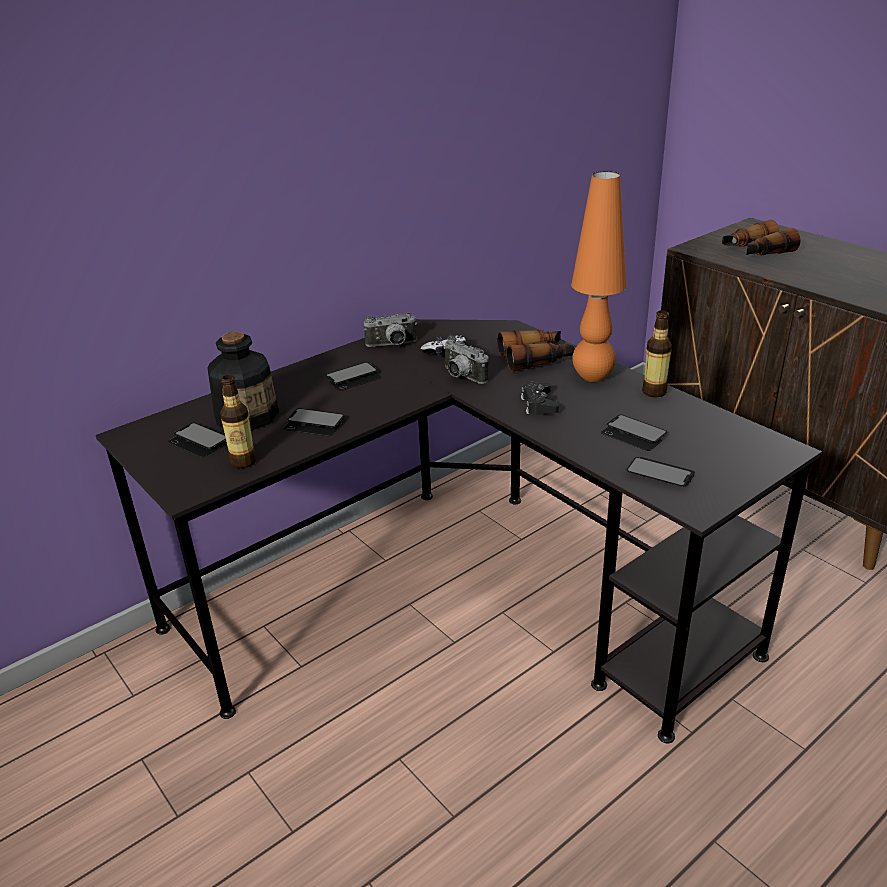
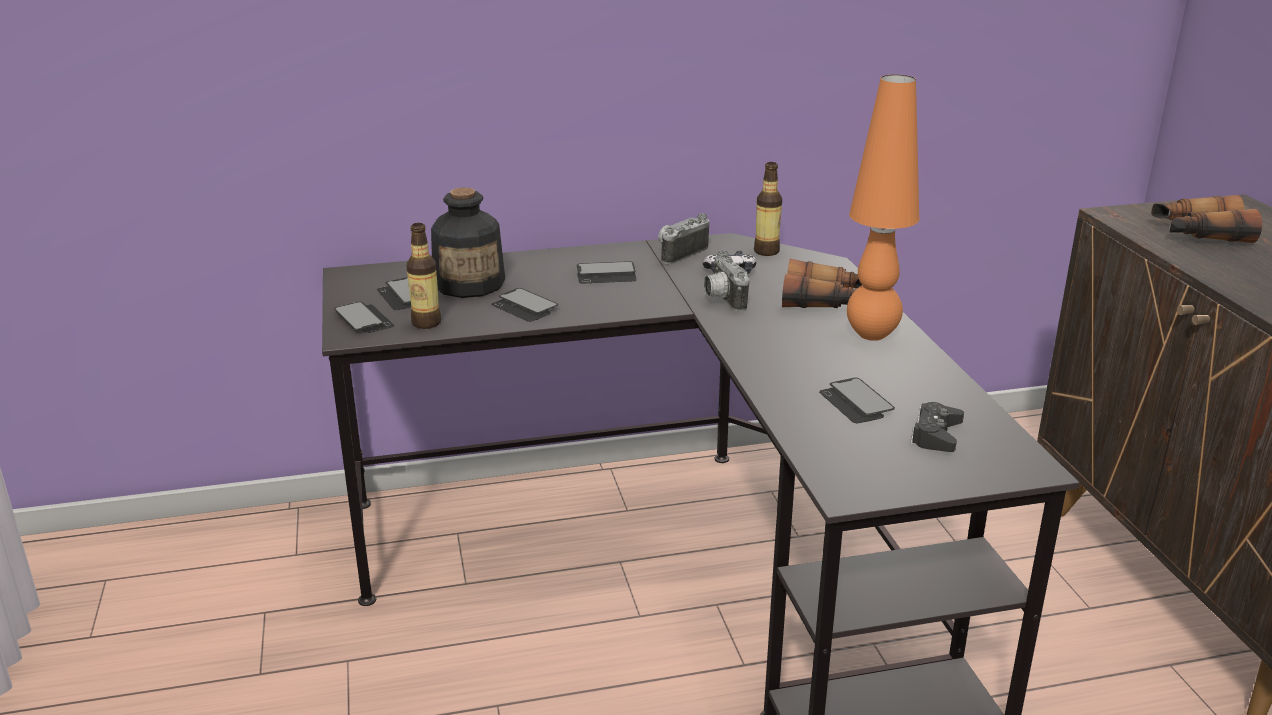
camera: 25 degrees right, 5 degrees down
(392, 345) = (679, 253): camera -> camera turned 120 degrees clockwise
(539, 404) = (778, 346): black game controller -> black game controller (936, 435)
(654, 392) = (930, 367): bottle -> bottle (766, 251)
(660, 473) = (843, 448): phone -> phone (364, 319)

